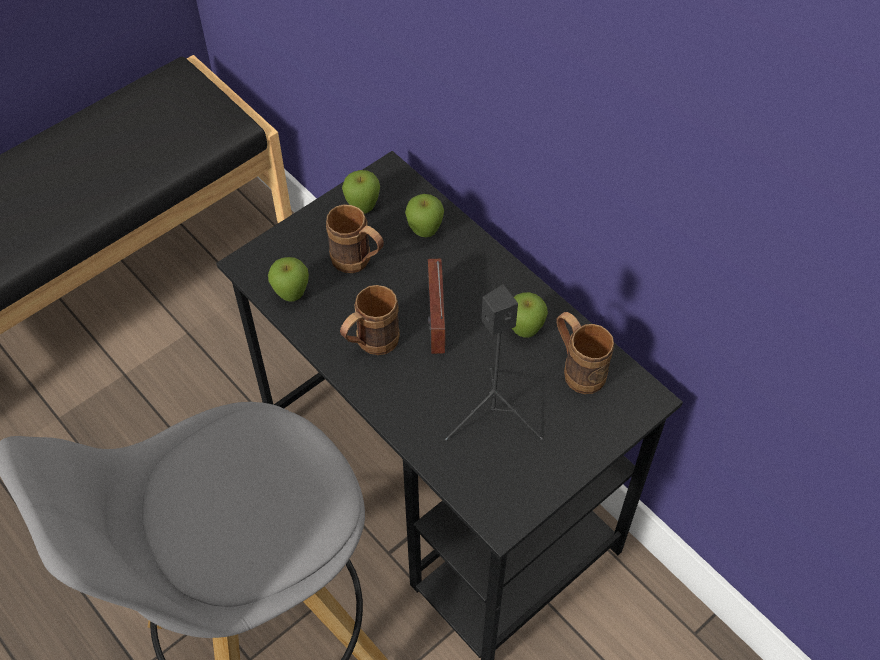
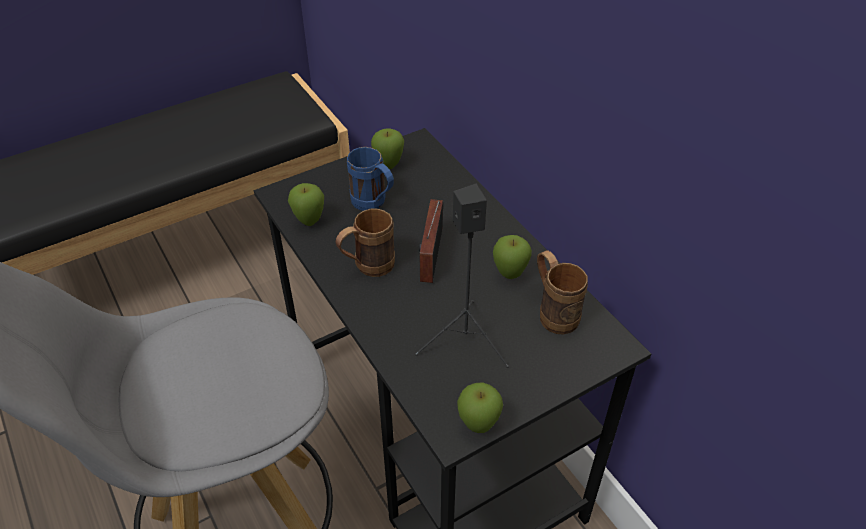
camera: 10 degrees right, 10 degrees down
(358, 263) = (374, 204): brown mug -> blue mug
(425, 233) = (437, 189): apple -> apple (478, 426)

